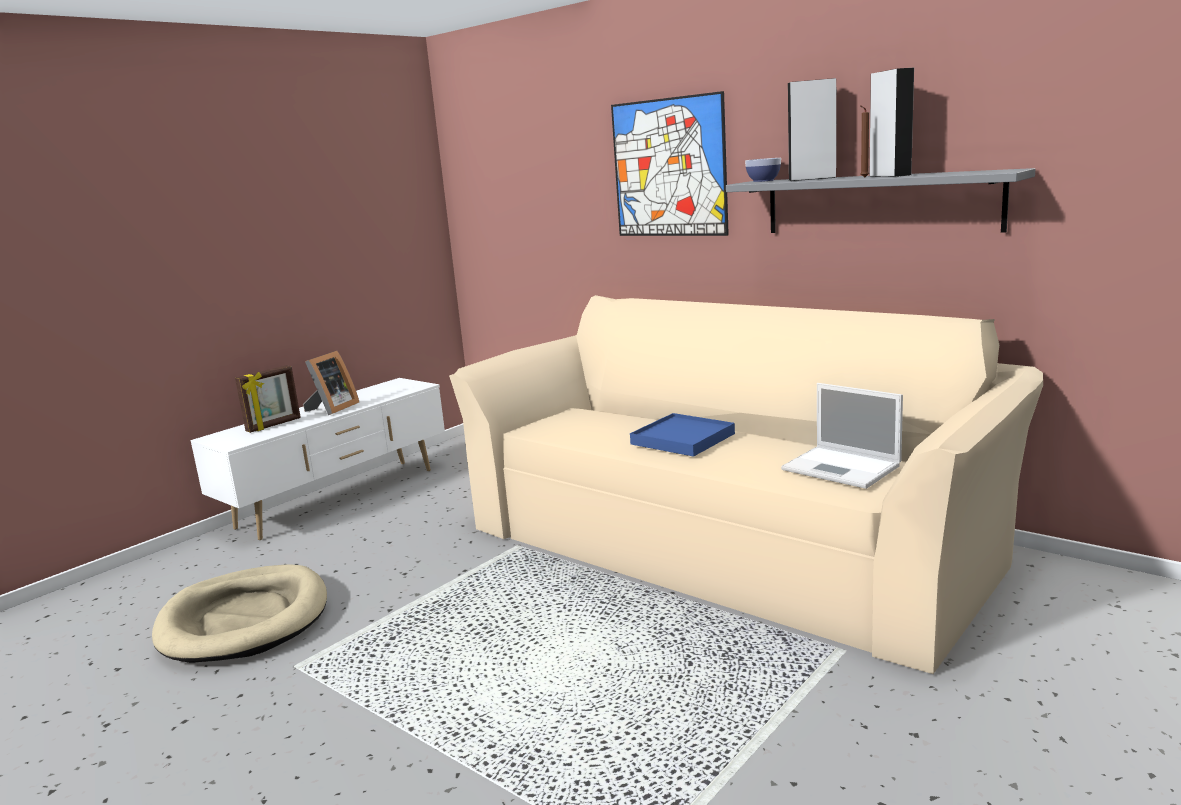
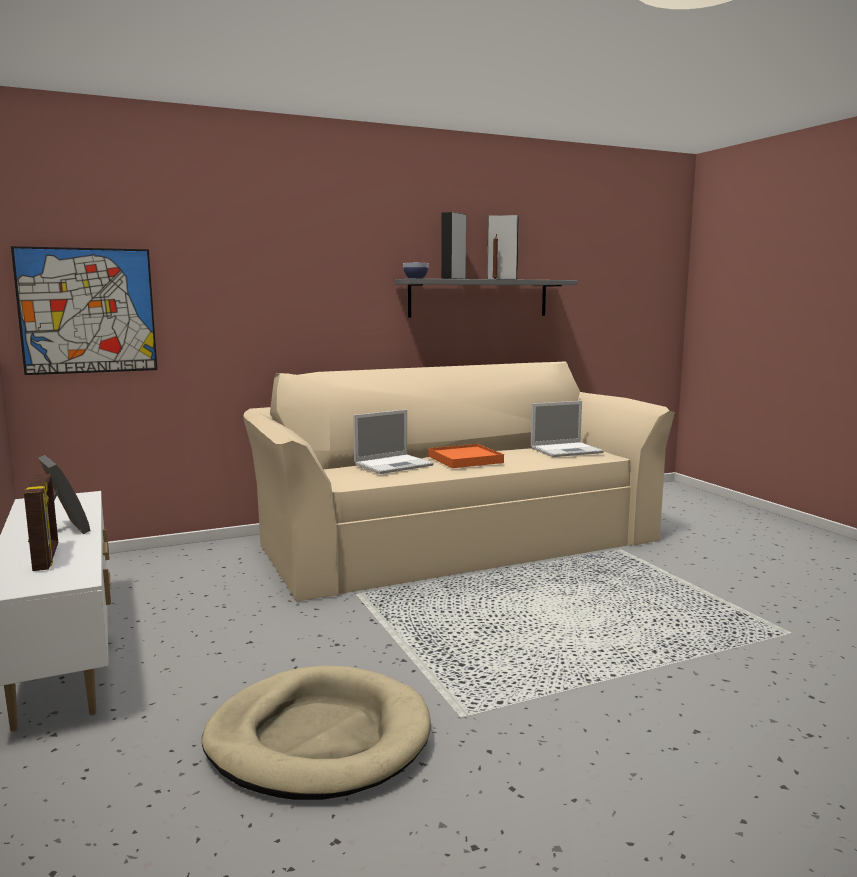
camera: 65 degrees left, 5 degrees down
(619, 423) = (394, 464): none -> laptop
(669, 168) = (321, 265): picture -> picture (87, 311)
(682, 439) = (465, 459): blue tray -> orange tray

